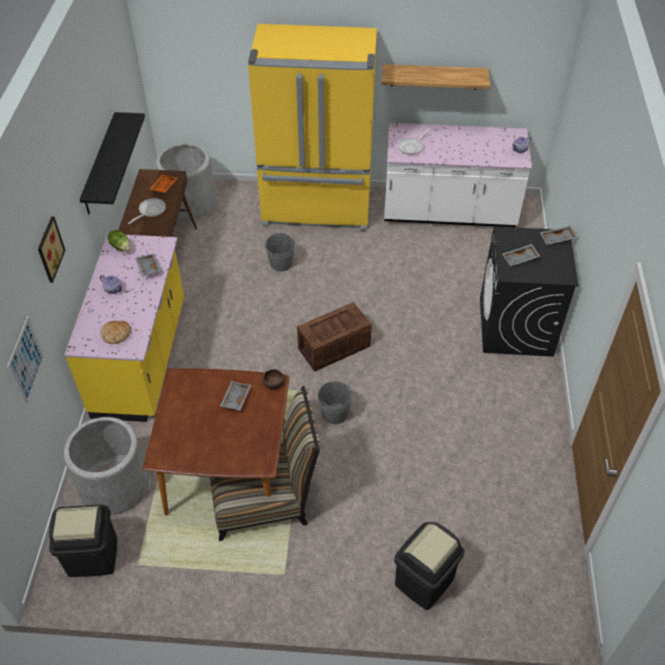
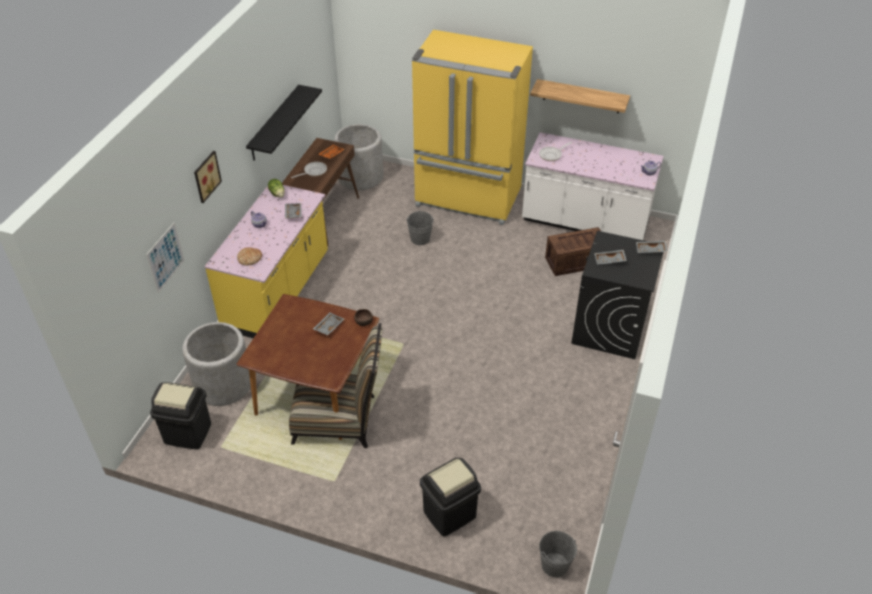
camera: 15 degrees right, 5 degrees down
(333, 348) = (440, 314): crate -> crate (574, 262)
(335, 414) = (422, 367): grey bucket -> grey bucket (554, 565)

